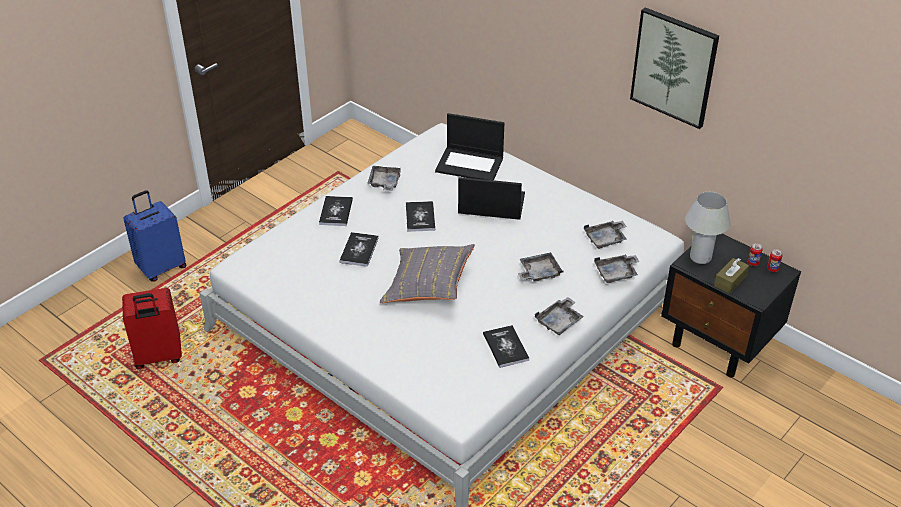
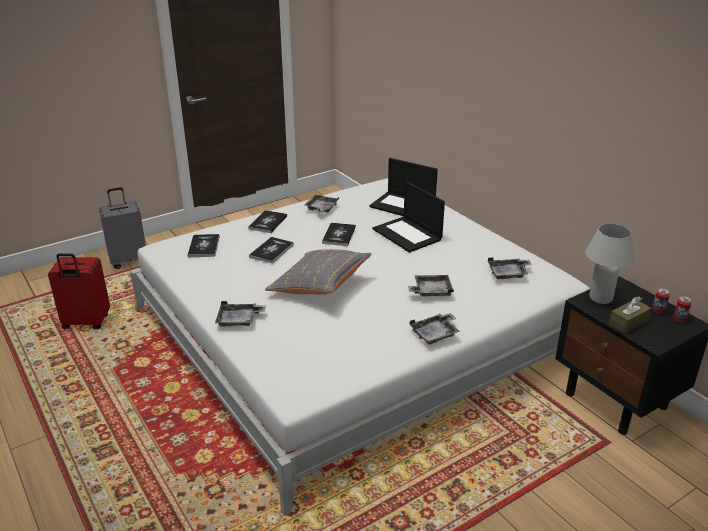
camera: 15 degrees right, 10 degrees down
(161, 267) = (129, 260): blue suitcase -> grey suitcase
(490, 204) = (408, 234): laptop -> laptop turned 150 degrees counterclockwise
(505, 347) = (370, 347): book -> book (204, 246)
(616, 273) = (509, 302): grey tray -> grey tray (239, 320)
(674, 67) = (592, 99): picture -> none

